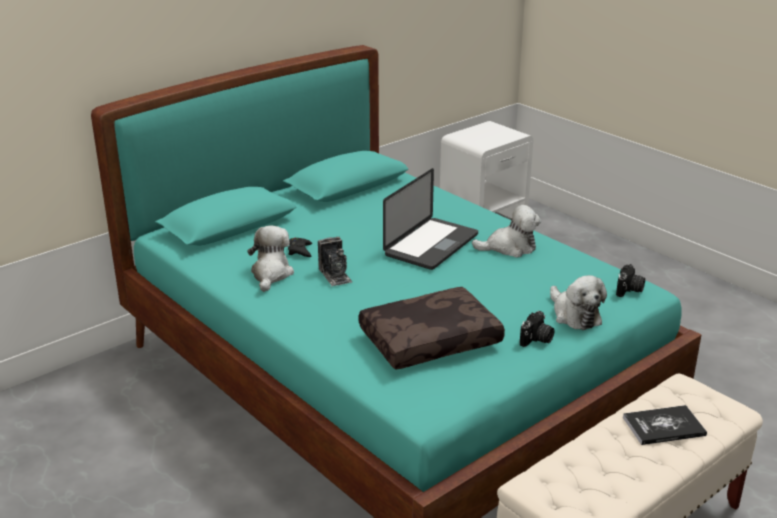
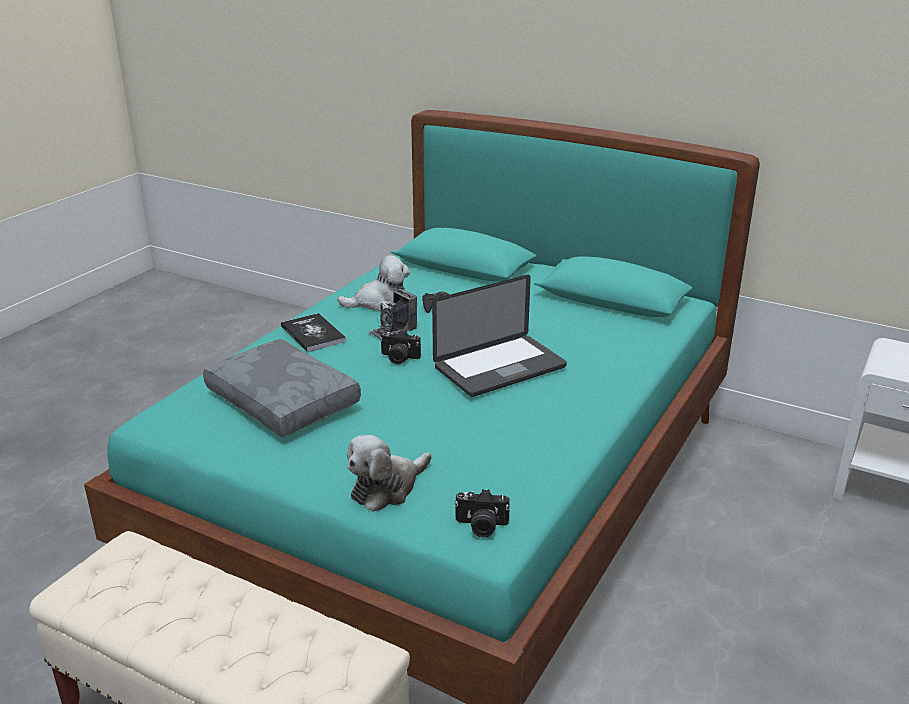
camera: 70 degrees right, 0 degrees up
(430, 339) = (285, 401): brown pillow -> grey pillow
(431, 245) = (500, 367): laptop -> laptop turned 45 degrees counterclockwise
(509, 248) = (536, 419): plush toy -> none
(537, 340) = (313, 467): camera -> camera (398, 358)
(663, 426) = (256, 640): book -> book (313, 334)

